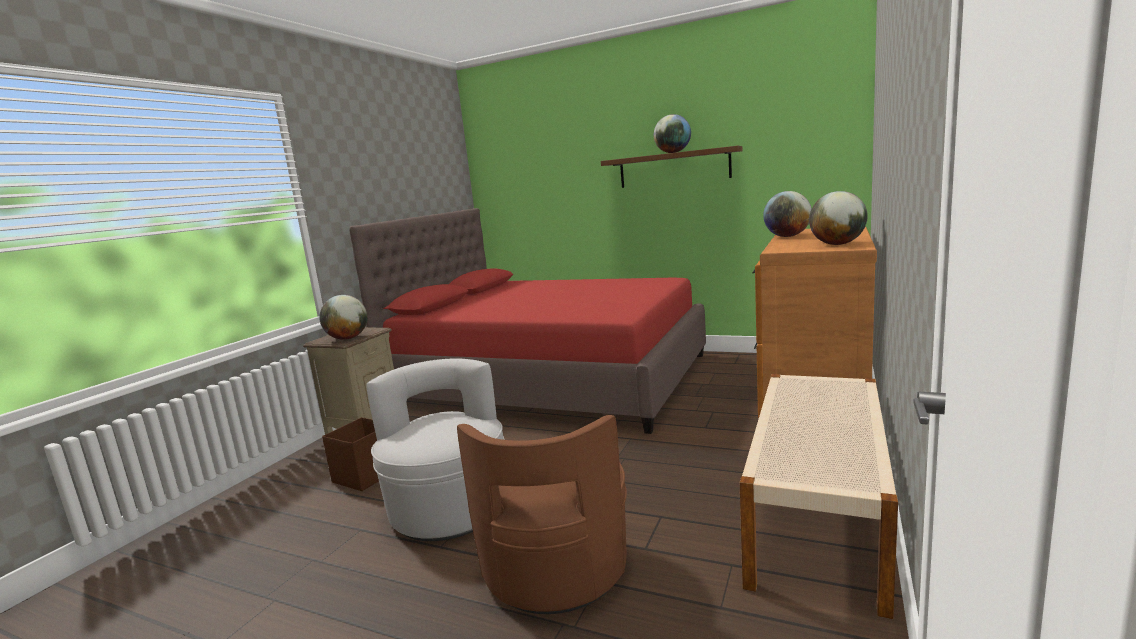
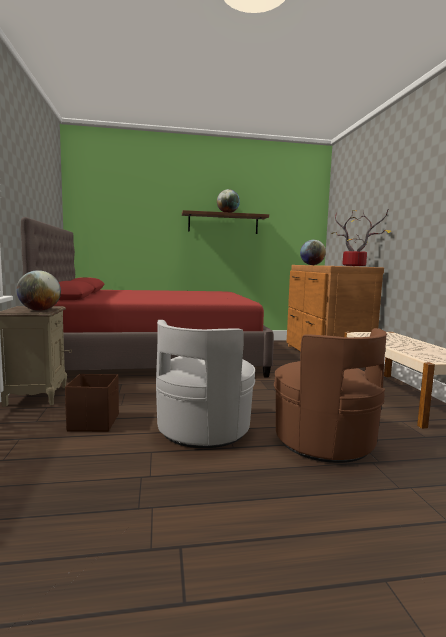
camera: 35 degrees left, 5 degrees down
(449, 509) = (204, 428): white armchair -> white armchair turned 105 degrees counterclockwise
(837, 244) = (356, 266): globe -> potted plant

